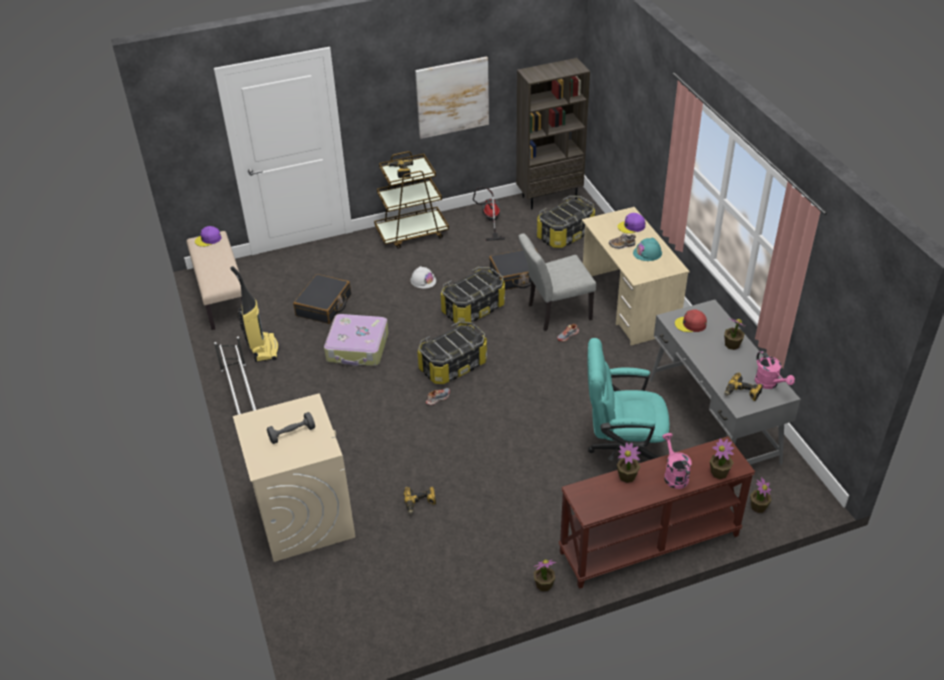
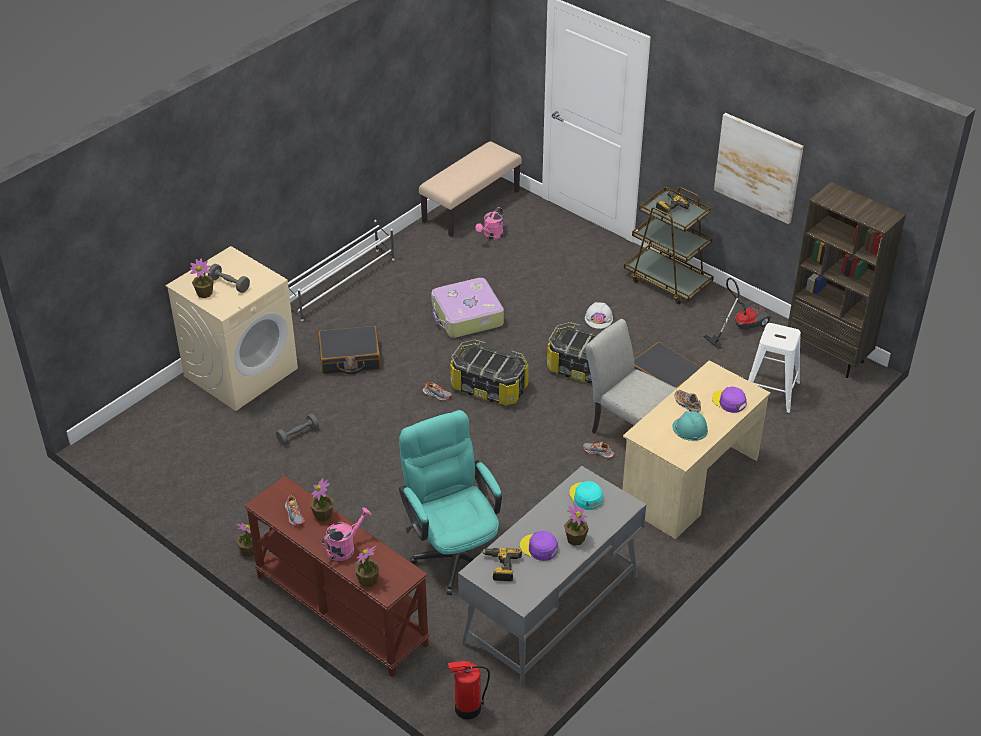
camera: 60 degrees right, 0 degrees up
(208, 239) = (496, 151): purple cap -> purple cap (539, 548)
(263, 348) = (421, 261): vacuum cleaner -> none
(324, 305) = (508, 271): black suitcase -> black suitcase (350, 358)
(420, 503) = (298, 435): power drill -> grey dumbbell
(565, 235) = (770, 392): storage box -> white stool
(616, 495) = (294, 515): none -> shoe
(691, 324) = (586, 496): red cap -> turquoise cap
(758, 507) = (443, 683): potted plant -> potted plant (204, 293)
(769, 384) = (530, 585): pink watering can -> pink watering can (491, 236)
(789, 502) = (467, 708): none -> fire extinguisher

